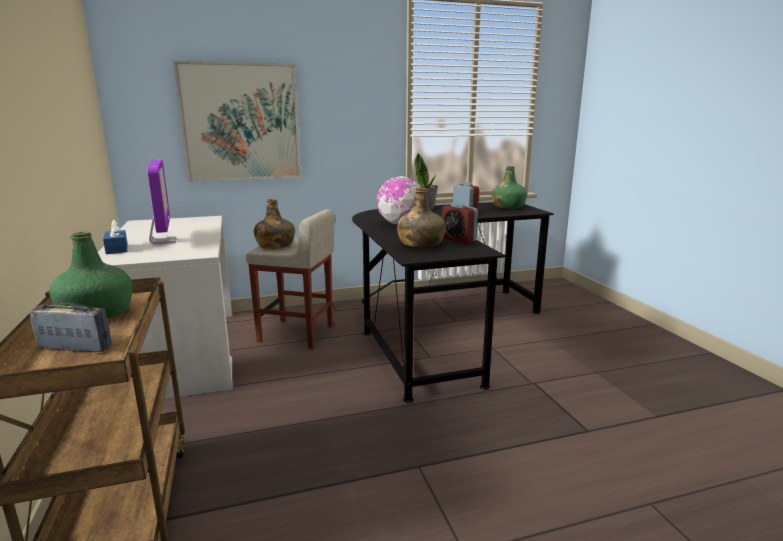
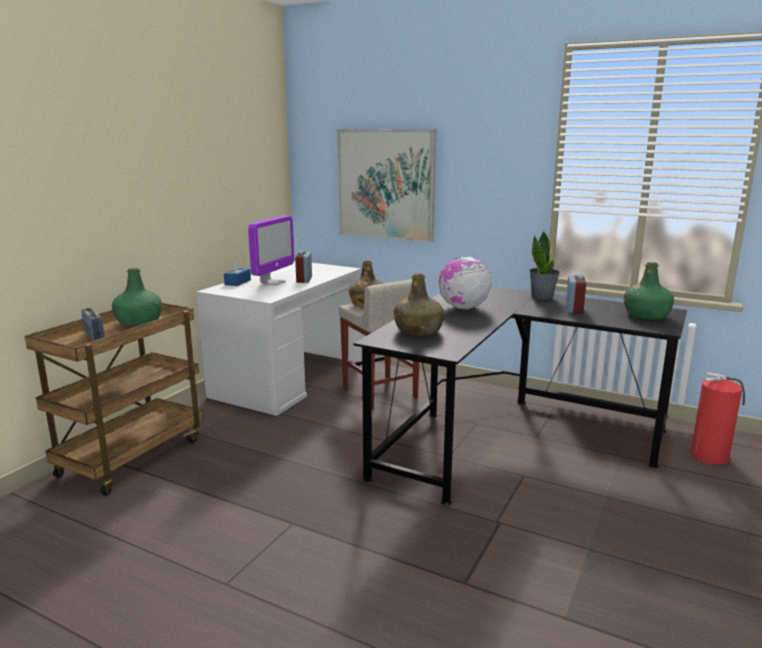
camera: 45 degrees right, 0 degrees up
(458, 239) = (464, 336): alarm clock -> alarm clock (304, 280)
(548, 297) = (711, 456): none -> fire extinguisher

